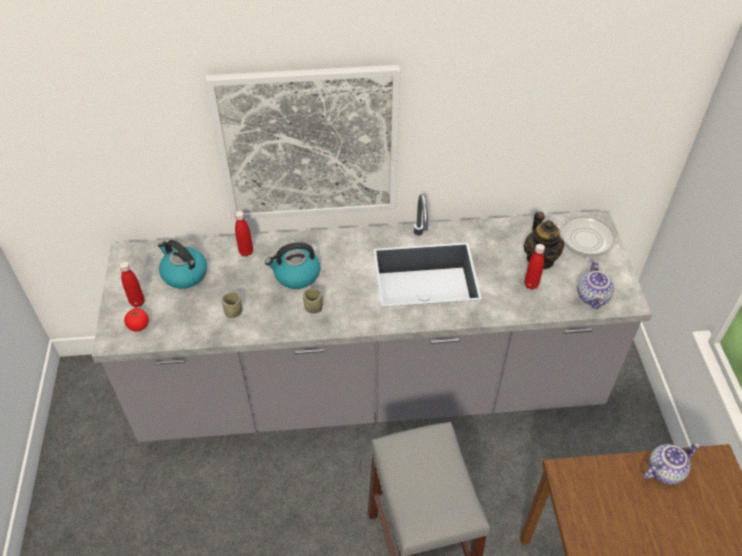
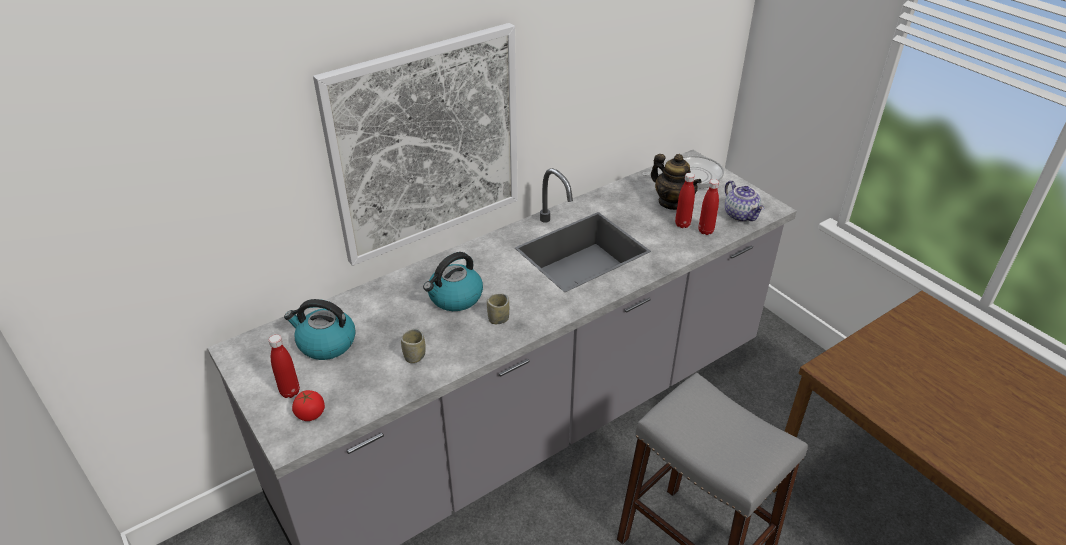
camera: 30 degrees left, 10 degrees down
(246, 252) = (382, 297): red bottle -> red bottle (705, 231)
(664, 470) = (896, 330): teapot -> none

